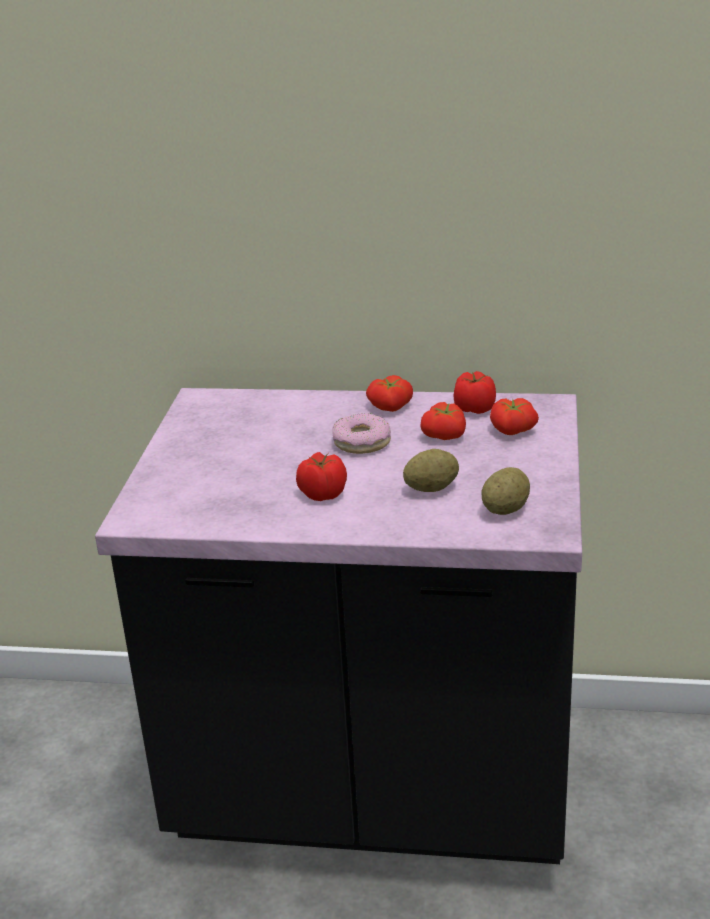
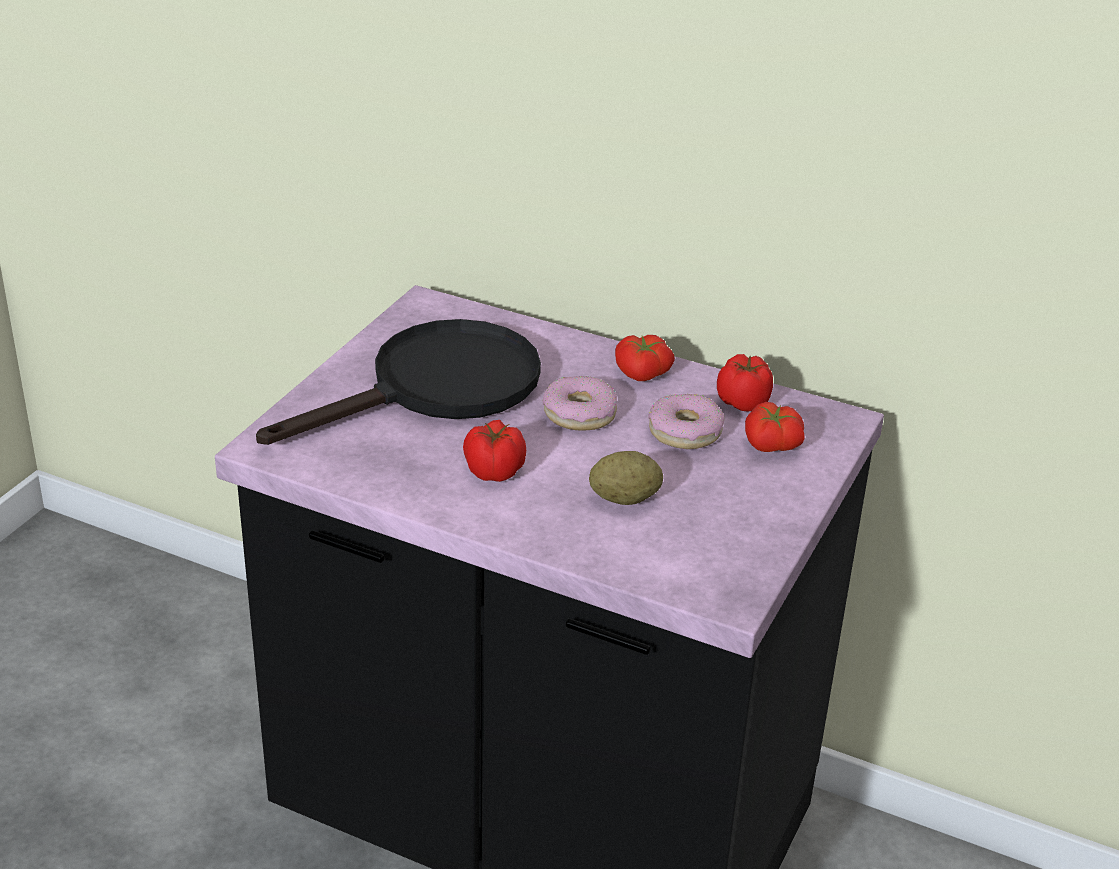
camera: 15 degrees right, 5 degrees up
(243, 451) = (436, 389): none -> black frying pan
(445, 436) = (684, 431): tomato -> donut
(505, 509) = (696, 551): potato -> none

